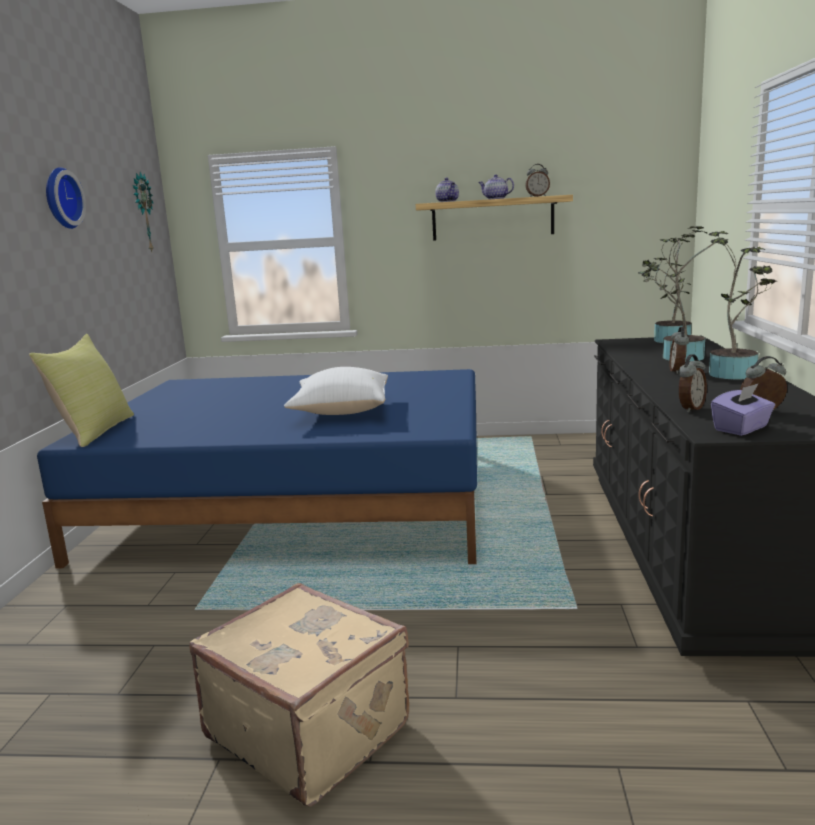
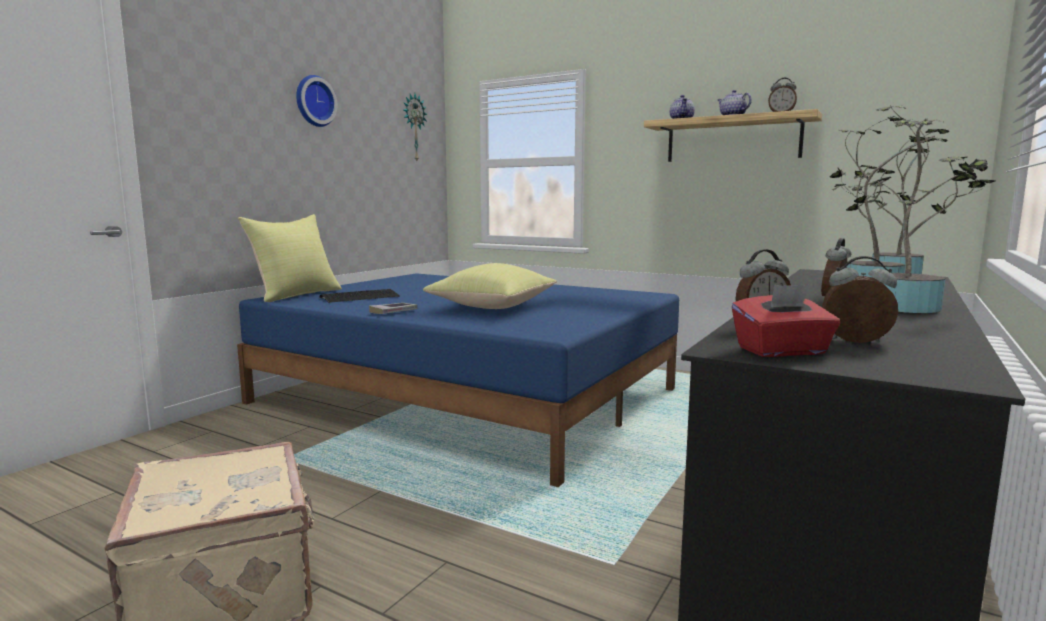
camera: 25 degrees right, 5 degrees down
(179, 422) = (360, 297): none -> keyboard
(255, 434) = (393, 312): none -> book
(341, 411) = (492, 307): white pillow -> yellow pillow
(741, 428) = (782, 351): purple tissue box -> red tissue box

